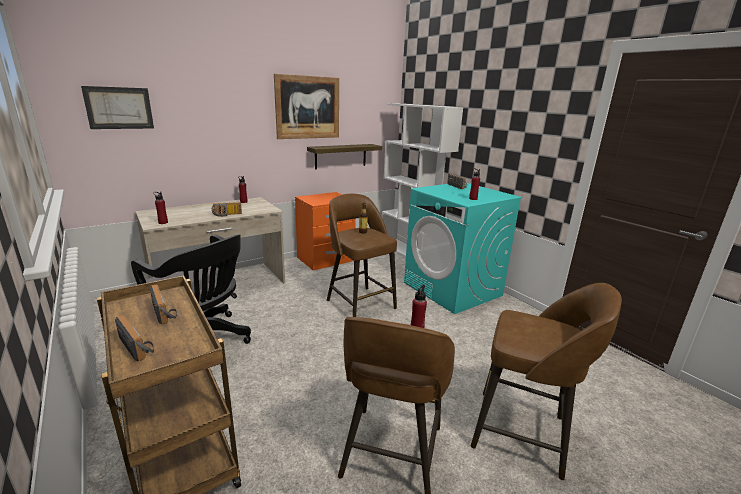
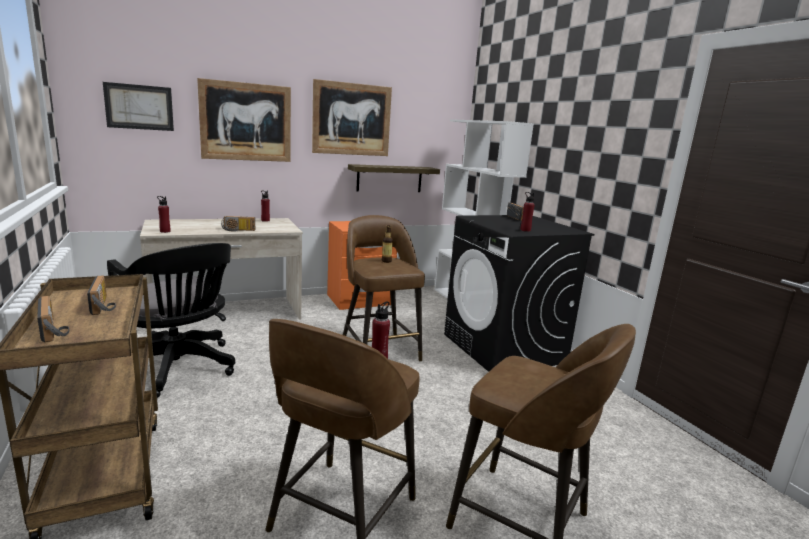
camera: 10 degrees right, 5 degrees down
(218, 116) = (246, 122): none -> picture
(452, 289) = (504, 348): turquoise washing machine -> black washing machine

